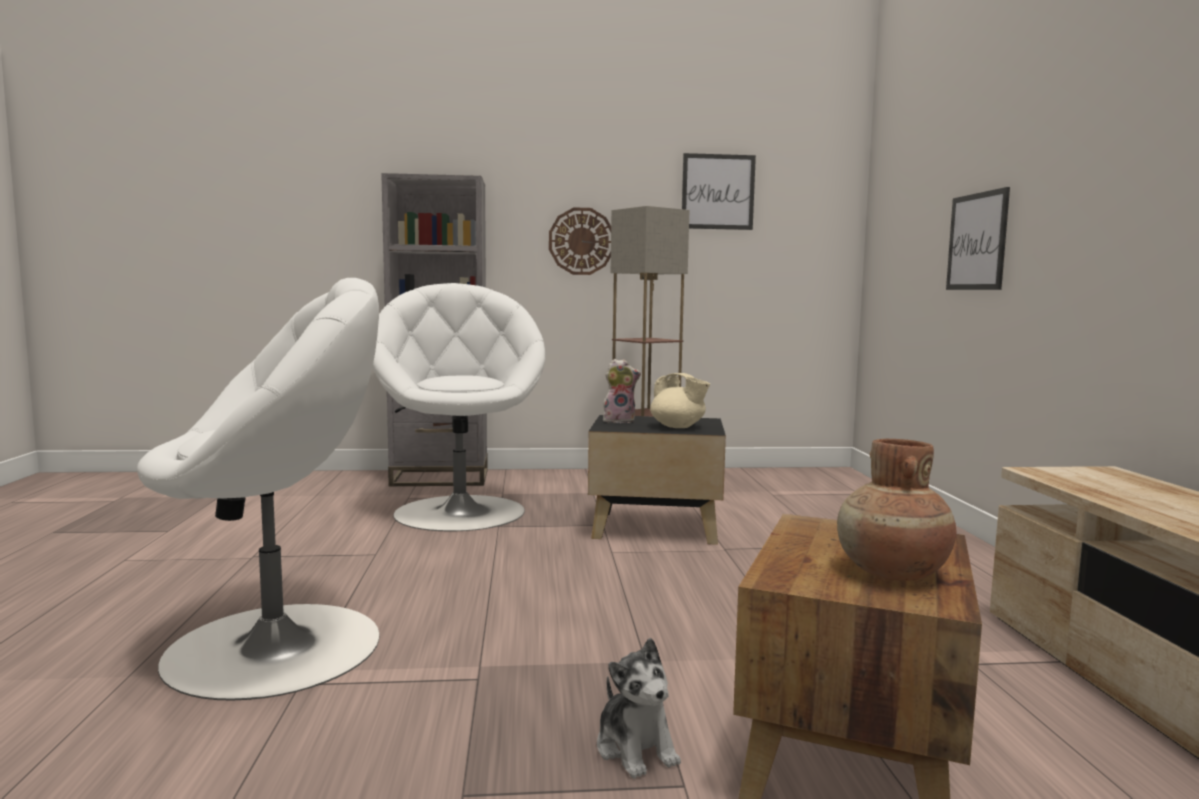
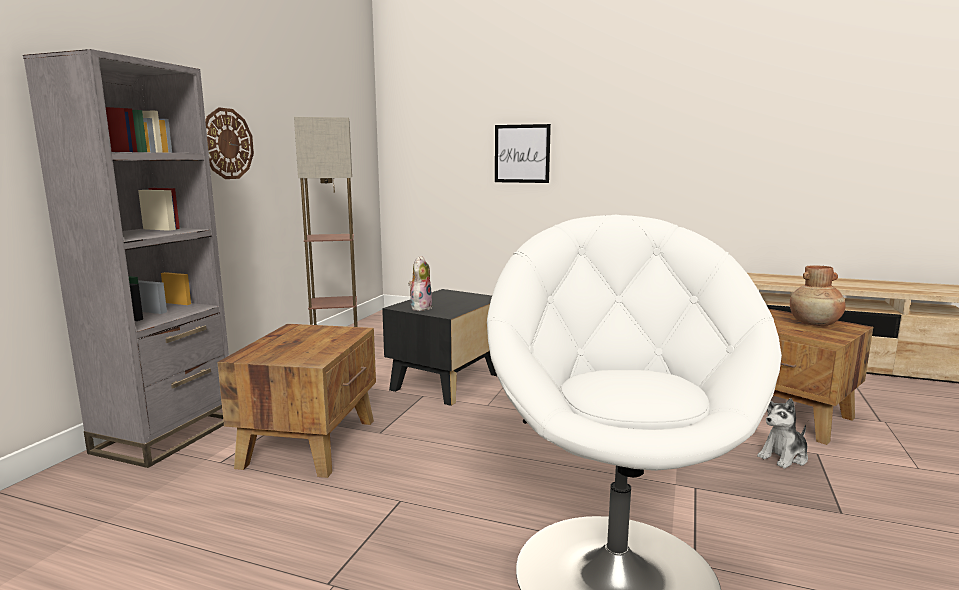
camera: 65 degrees left, 5 degrees up
(460, 511) = (311, 442): white armchair -> brown side table
(636, 749) = (784, 457): plush toy -> plush toy turned 150 degrees clockwise
(678, 427) = (464, 300): beige teapot -> none
(717, 192) = (310, 100): picture -> none

